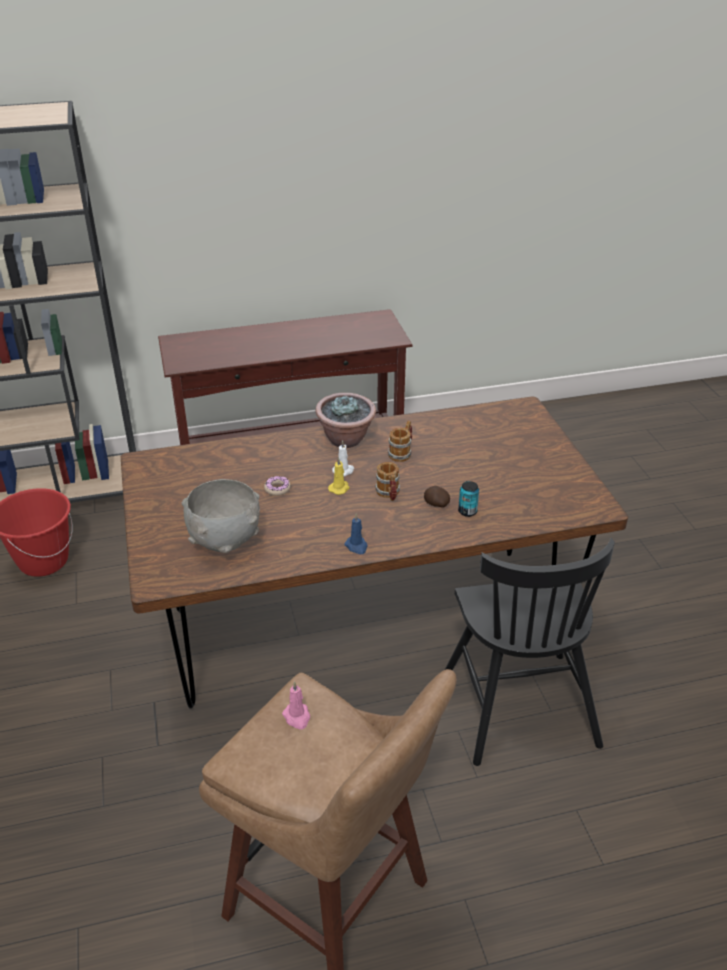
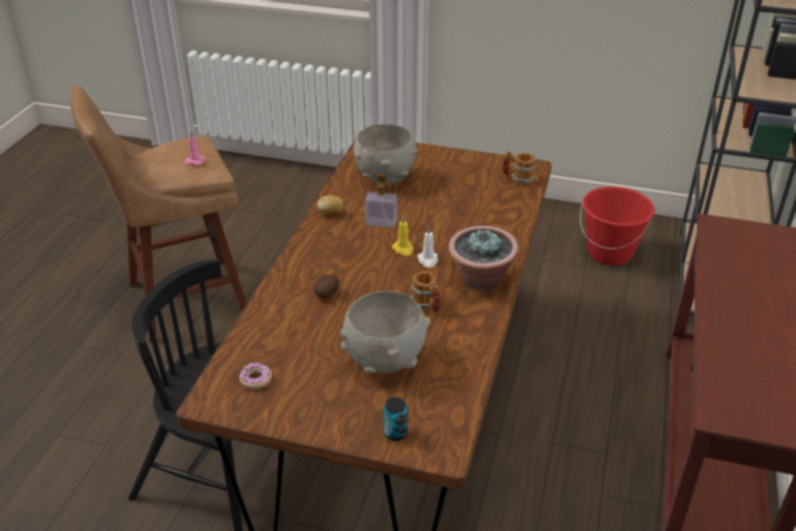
camera: 120 degrees right, 0 degrees up
(277, 489) = (432, 218): donut -> donut (256, 379)
(308, 515) = (381, 222): none -> soap dispenser
(318, 552) = (330, 213): none -> potato
(356, 546) = (318, 232): blue candle -> none
(389, 494) = (369, 273): mug -> mug (517, 179)
(467, 511) = (299, 308): can -> can (395, 433)
(478, 451) = (385, 361): none -> grey bowl

